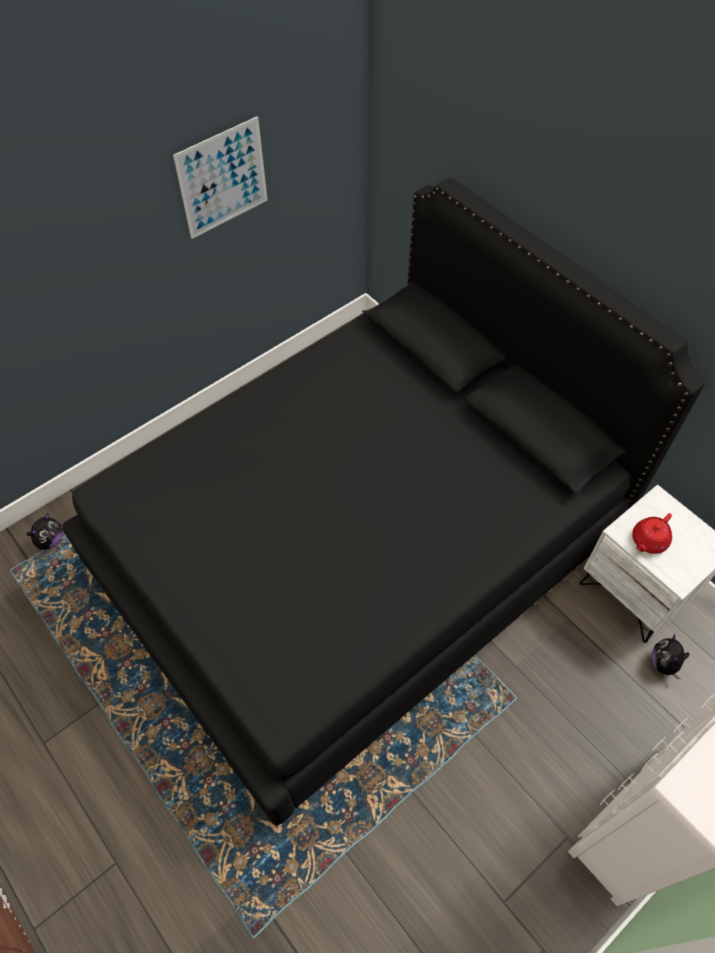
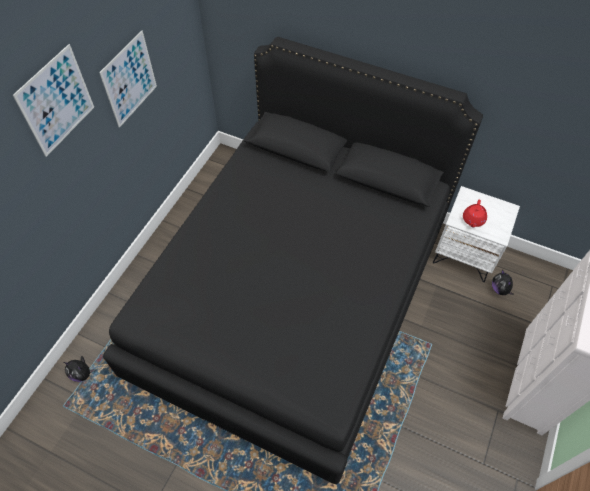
camera: 25 degrees left, 0 degrees up
(50, 541) = (82, 374): plush toy -> plush toy turned 105 degrees clockwise
(95, 175) = (56, 101): none -> picture

